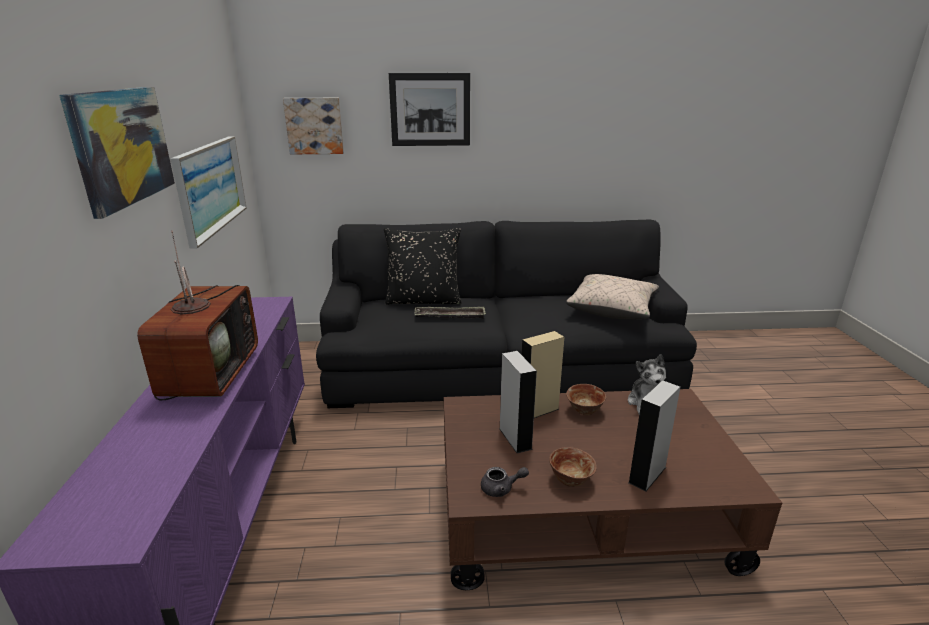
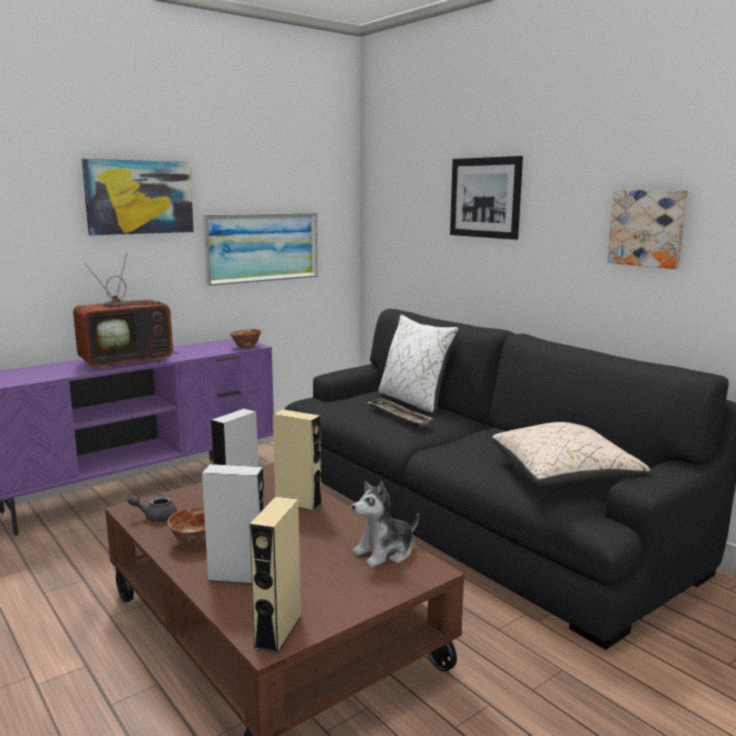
camera: 55 degrees right, 10 degrees down
(314, 126) = (399, 211): picture -> picture (647, 228)
(423, 300) = (414, 401): black pillow -> white pillow
(501, 489) = (156, 516): grey teapot -> grey teapot turned 120 degrees clockwise
(584, 410) = (326, 523): bowl -> bowl (246, 347)
(735, 479) = (278, 631): none -> beige speaker

